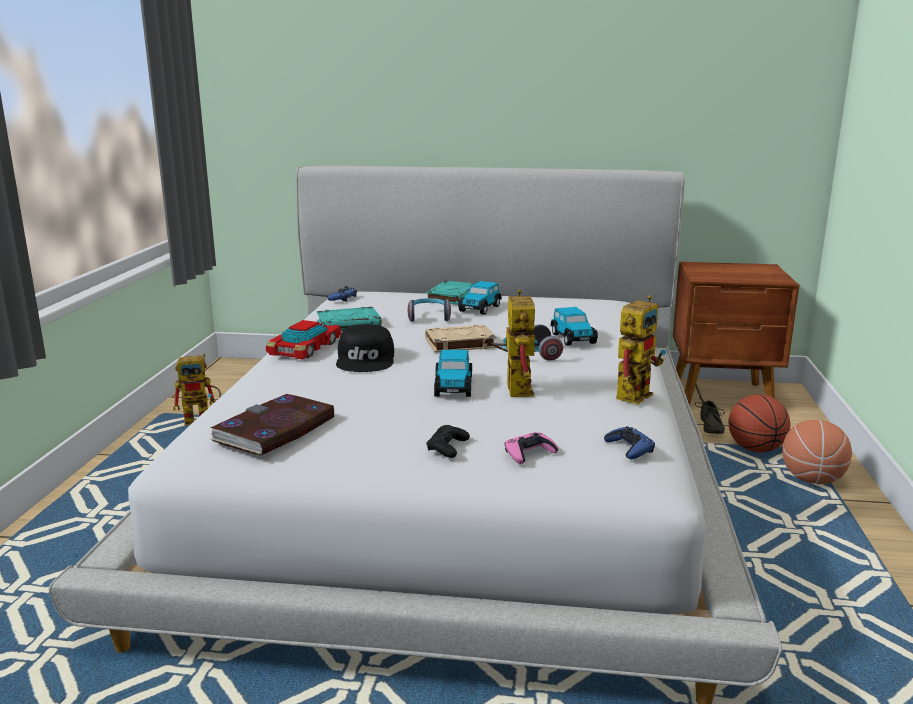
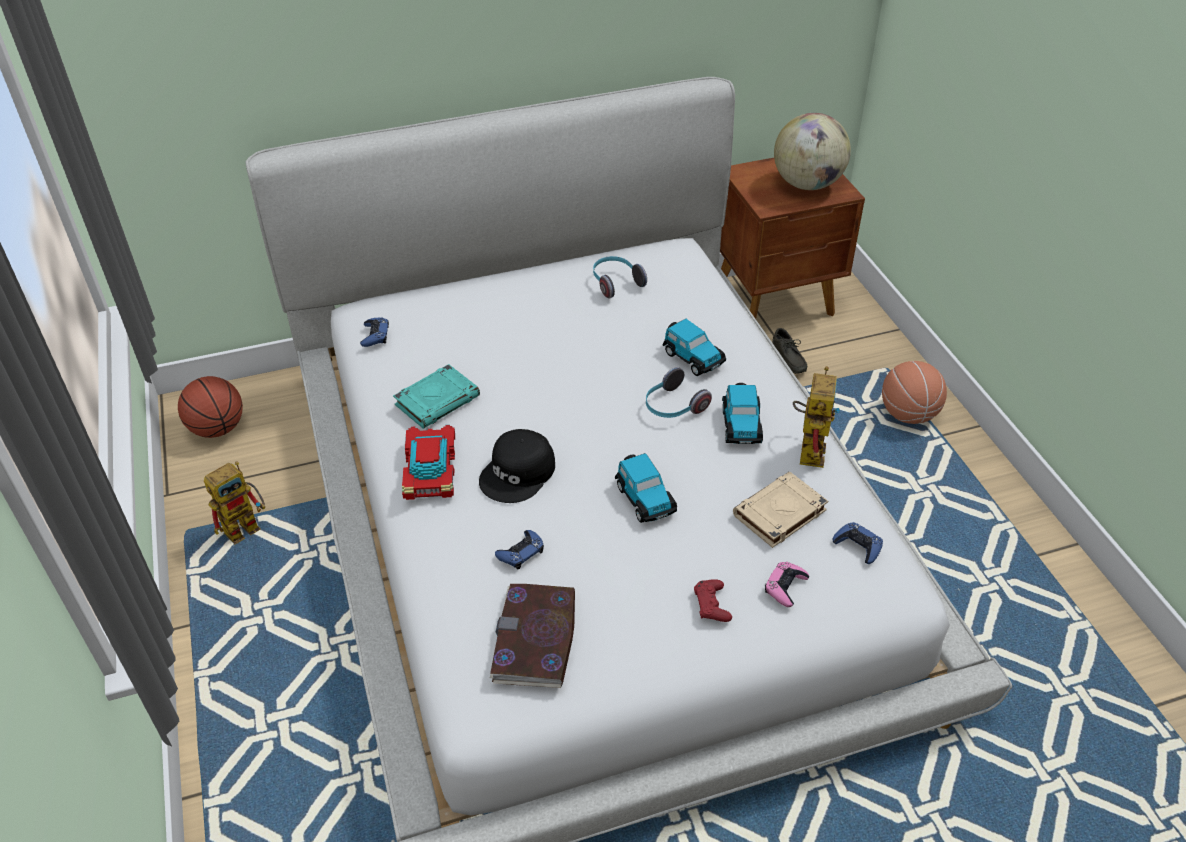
camera: 25 degrees left, 25 degrees up
(320, 391) = (521, 552): none -> blue game controller
(366, 360) = (518, 473): black cap -> black cap turned 60 degrees clockwise
(429, 317) = (513, 355): headphones -> headphones (616, 283)
(447, 447) = (712, 605): black game controller -> red game controller
(452, 297) = (502, 295): turquoise book -> none
(459, 344) = (588, 407): beige book -> beige book (779, 514)
(480, 308) = (553, 316): toy car -> toy car (741, 425)
(515, 387) = (701, 477): toy robot -> none
(750, 274) = (807, 184): none -> globe
(755, 449) = (843, 383): basketball -> basketball (217, 429)

